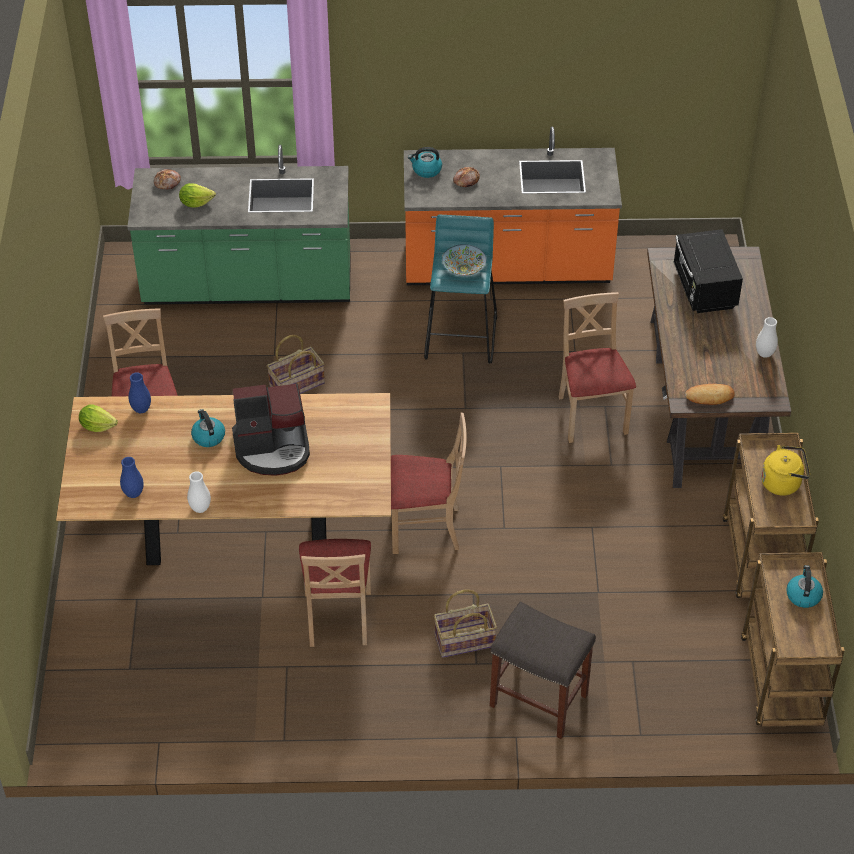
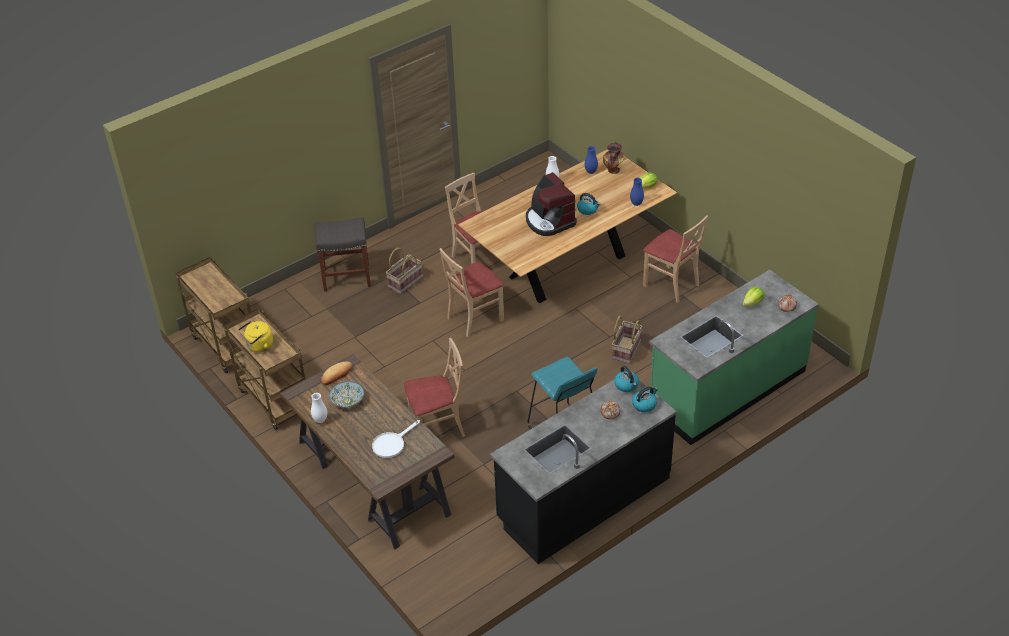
camera: 145 degrees right, 5 degrees down
(104, 478) = (613, 170): none -> vase
(273, 449) = (549, 221): coffee machine -> coffee machine turned 75 degrees counterclockwise
(463, 269) = (559, 376): bowl -> bowl (347, 401)
(507, 267) = (583, 499): orange counter -> black counter
(591, 415) = (437, 428): beige chair -> beige chair turned 60 degrees counterclockwise
(704, 289) = (391, 444): black microwave -> white frying pan
(803, 595) = (213, 296): kettle -> kettle (627, 385)

